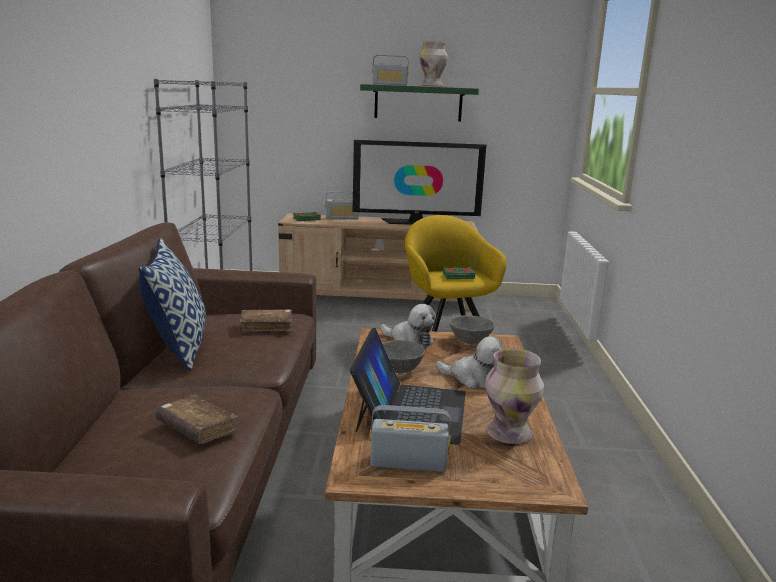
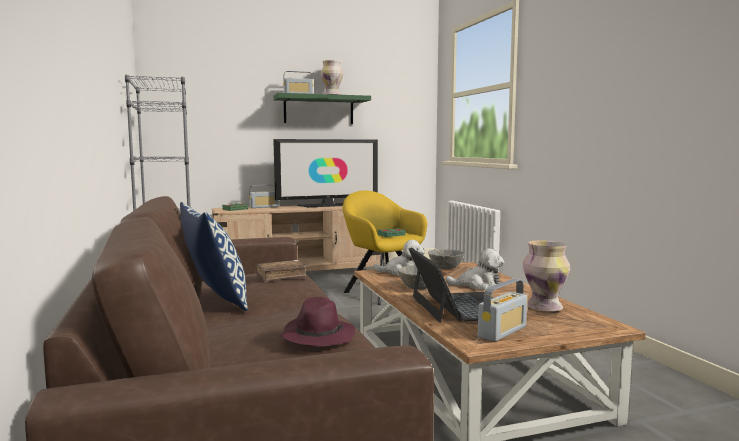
camera: 20 degrees left, 10 degrees down
(197, 429) = (317, 336): brown book -> purple hat
(408, 463) = (502, 332): radio -> radio turned 150 degrees clockwise

